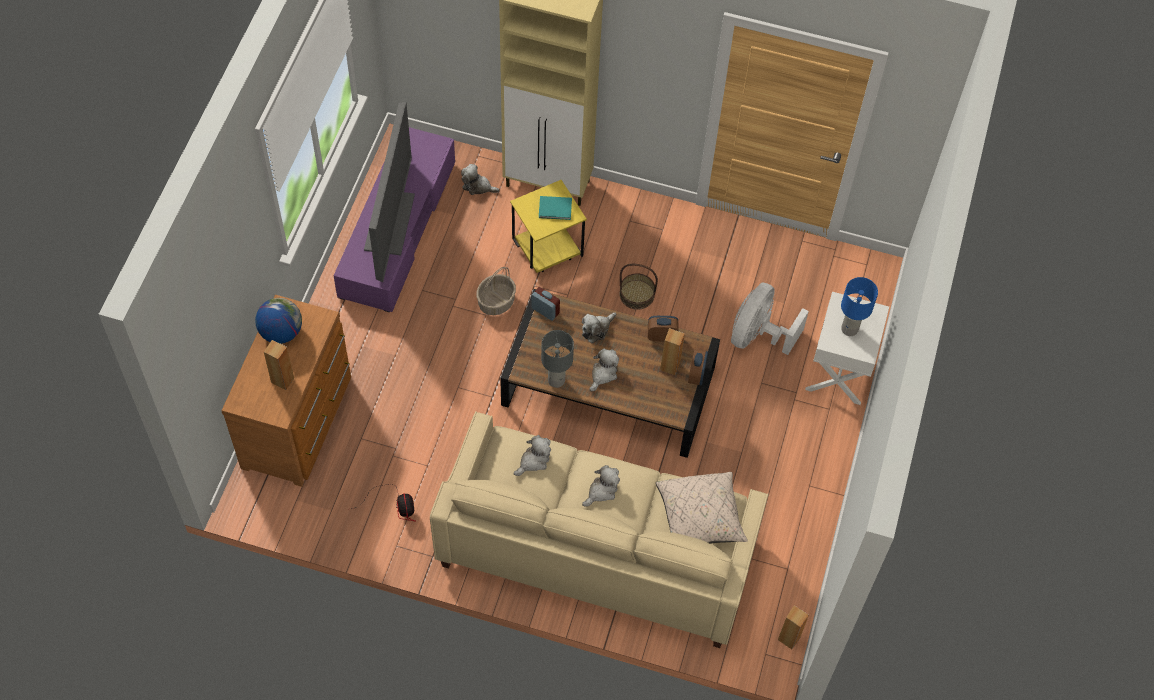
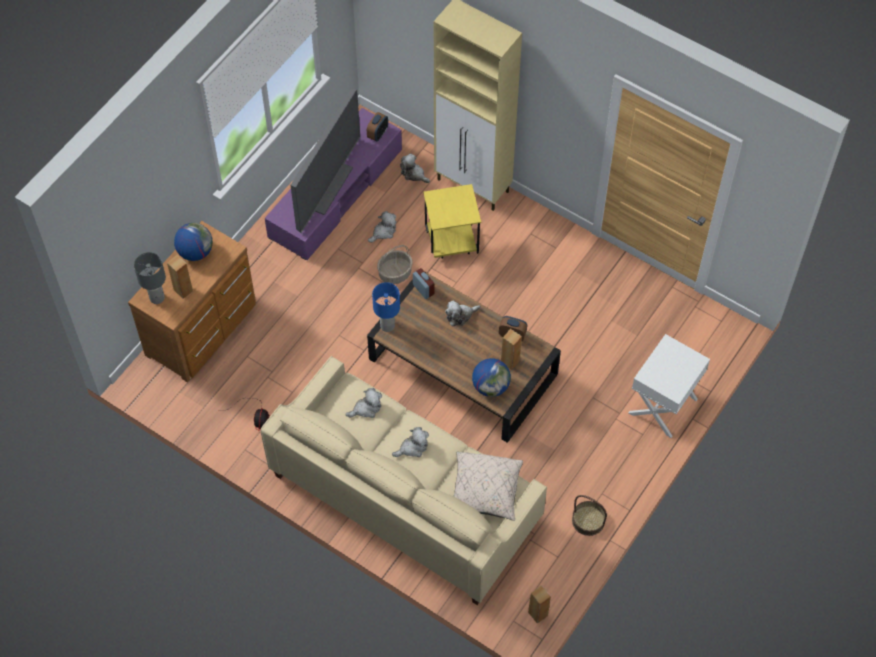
camera: 20 degrees right, 0 degrees up
(556, 209) = (458, 208): turquoise book -> none
(556, 380) = (412, 348): grey table lamp -> grey table lamp (157, 297)
(603, 374) = (452, 353): plush toy -> plush toy (383, 232)
(637, 294) = (514, 296): basket -> basket (588, 520)
(659, 399) = (491, 386): none -> globe
(696, 375) = (530, 374): alarm clock -> alarm clock (378, 134)
(758, 335) = (604, 357): white fan -> none
(849, 329) = (668, 369): blue table lamp -> blue table lamp (387, 326)

